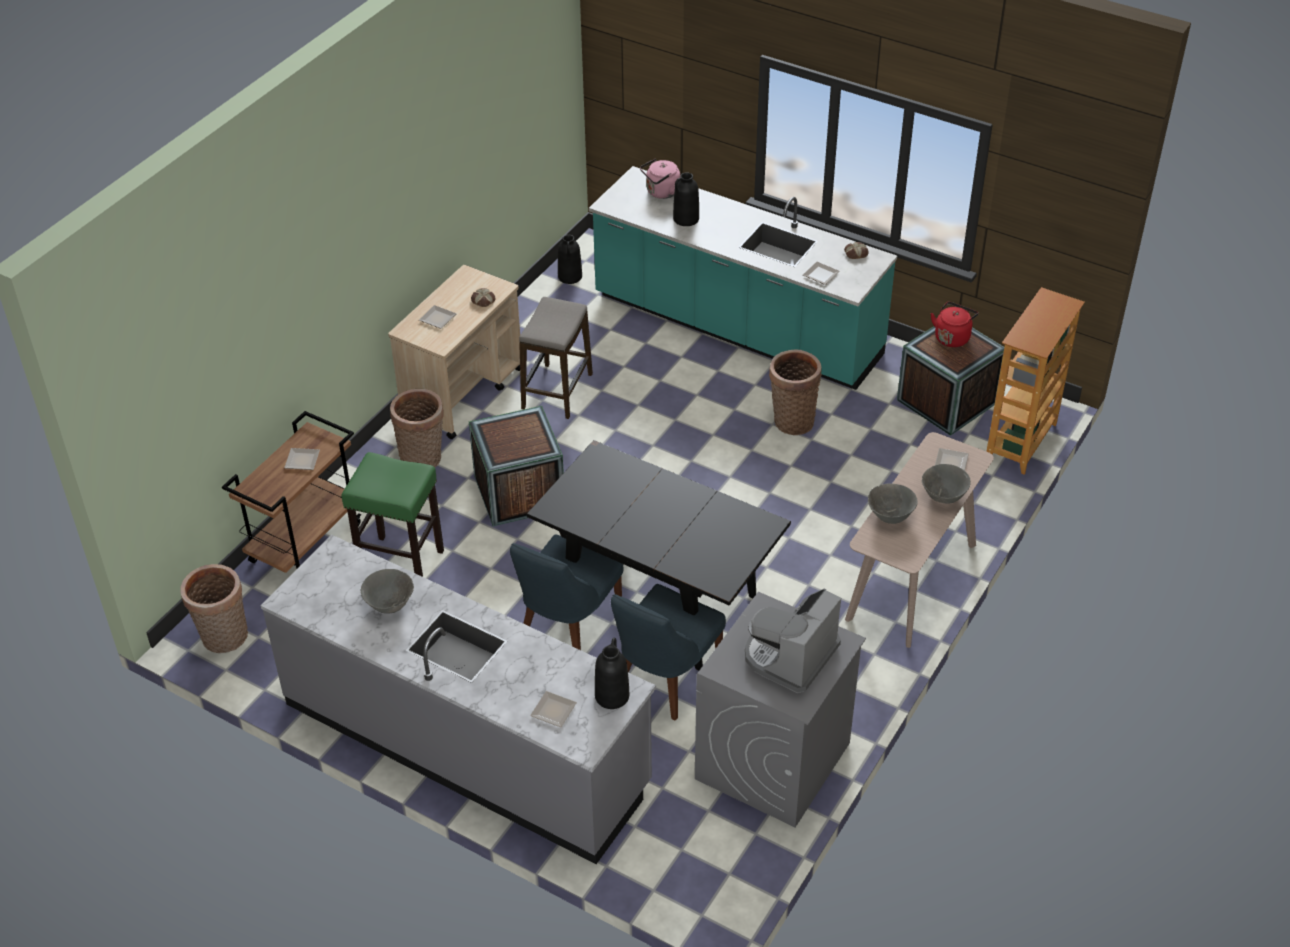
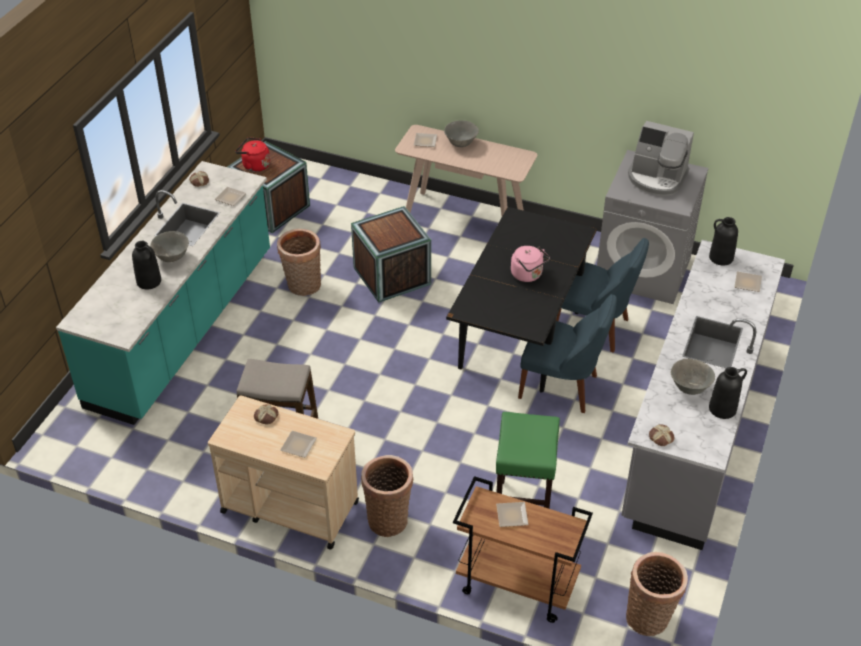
camera: 100 degrees left, 0 degrees up
(326, 562) = (660, 437): none -> bread
(519, 492) = (418, 441): crate -> crate (392, 275)
(570, 277) = (103, 453): black vase -> black vase (723, 408)
(661, 192) = (105, 302): pink kettle -> pink kettle (528, 275)
(890, 516) = (487, 165): grey bowl -> grey bowl (172, 257)
(1021, 442) = (313, 173): bookcase -> none

